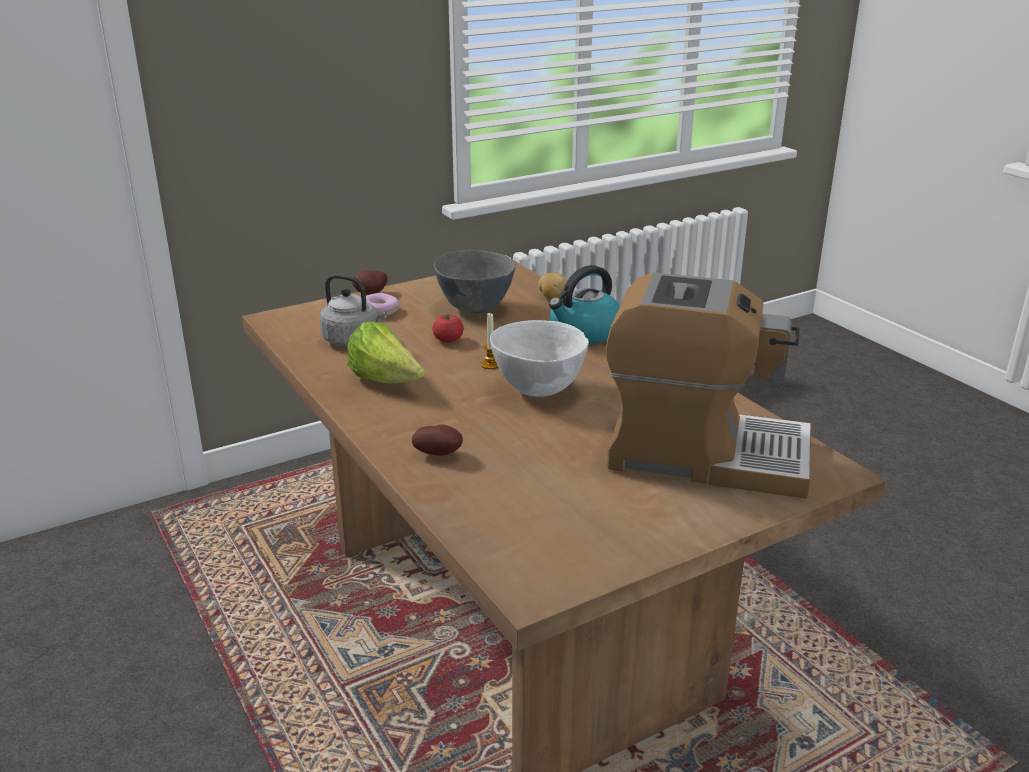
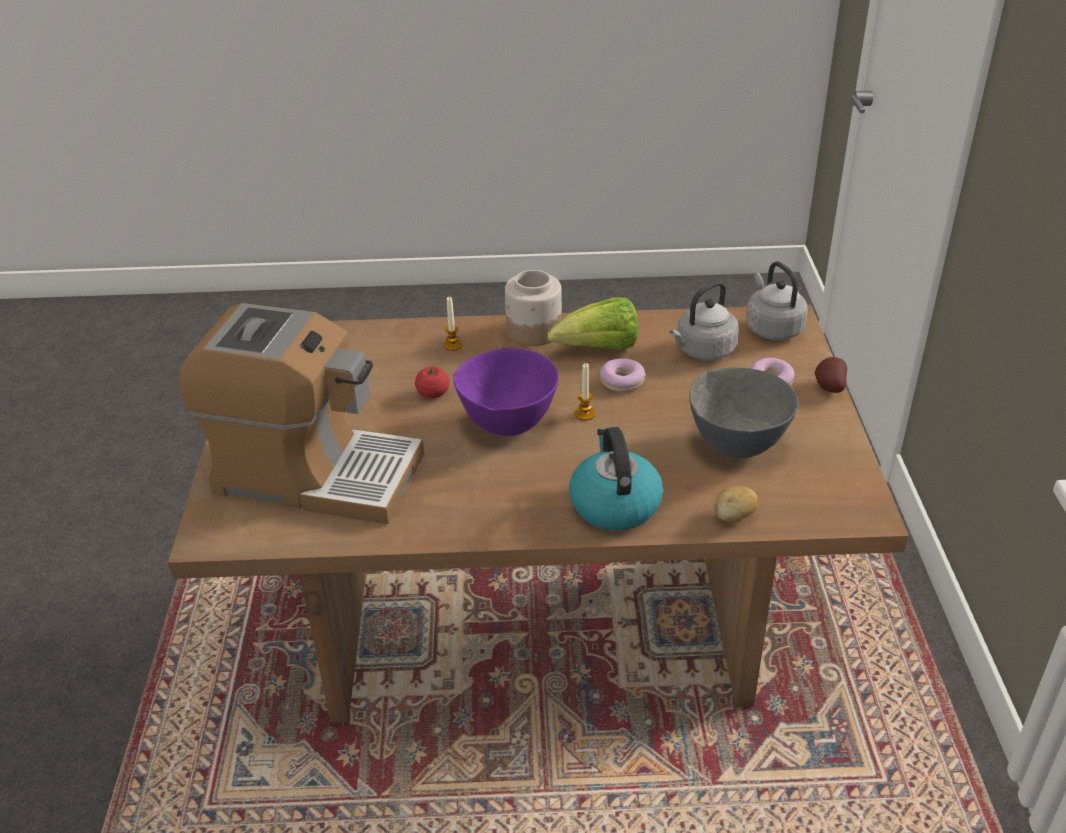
camera: 120 degrees right, 10 degrees up
(295, 322) = (772, 328): none -> grey kettle
(378, 419) = (533, 331): none -> jar
(429, 361) = (622, 381): none -> donut
(439, 454) = (452, 345): potato -> candle
(448, 340) = (663, 405): tomato -> tomato (433, 394)
(539, 390) = (509, 425): white bowl -> purple bowl
(704, 454) = (315, 473): coffee machine -> coffee machine turned 120 degrees counterclockwise

